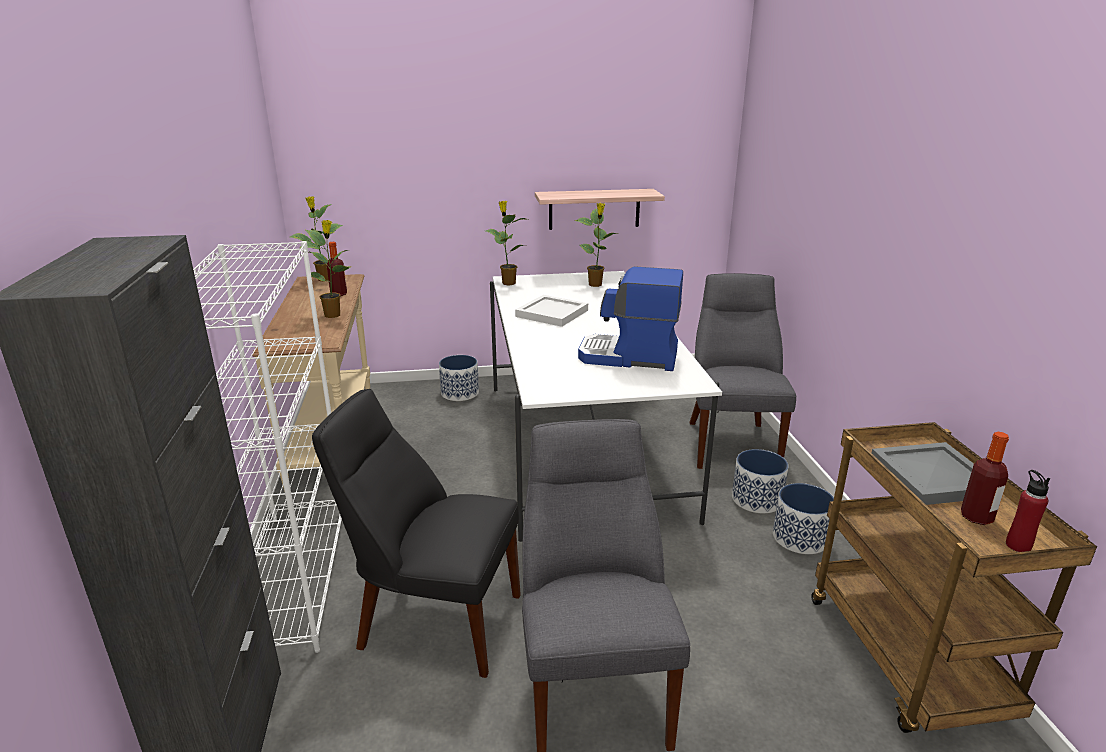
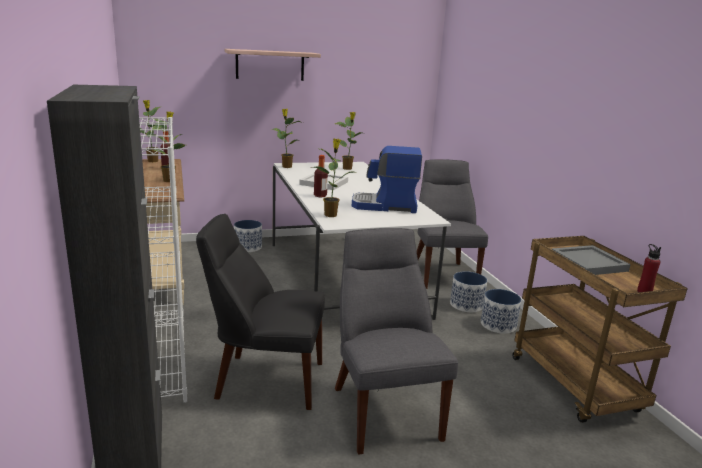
camera: 10 degrees left, 5 degrees down
(542, 375) = (331, 215): none -> potted plant
(594, 209) = (343, 119): shelf -> shelf (270, 65)
(976, 517) = (618, 280): bottle -> bottle (320, 196)

